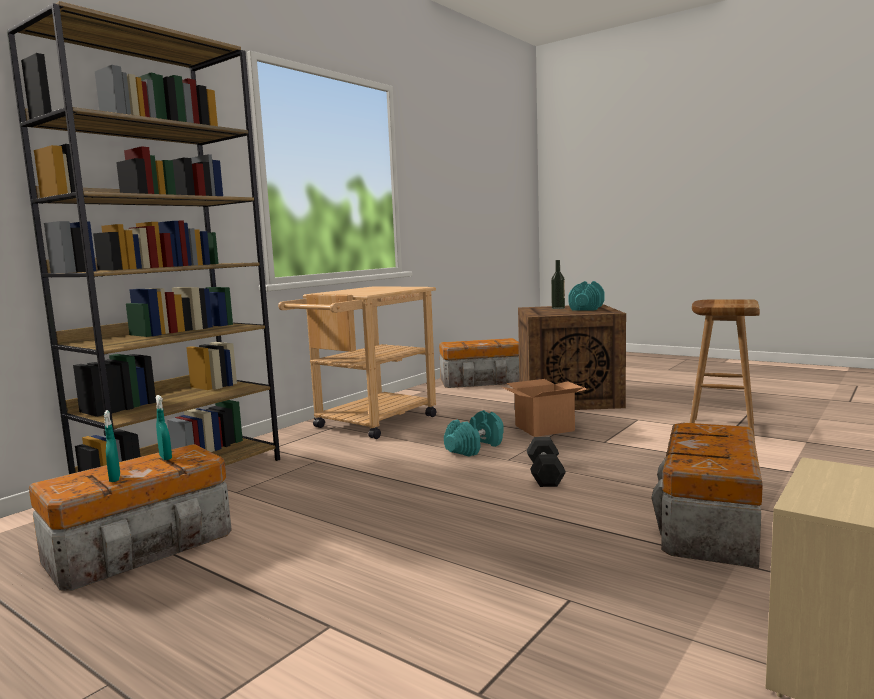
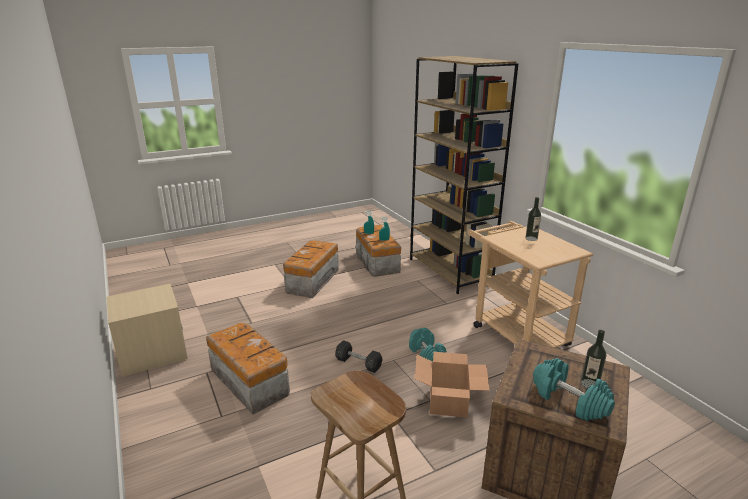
camera: 115 degrees right, 15 degrees up
(353, 291) = (531, 238): none -> bottle
(482, 381) = (671, 439): storage box -> storage box (311, 281)

